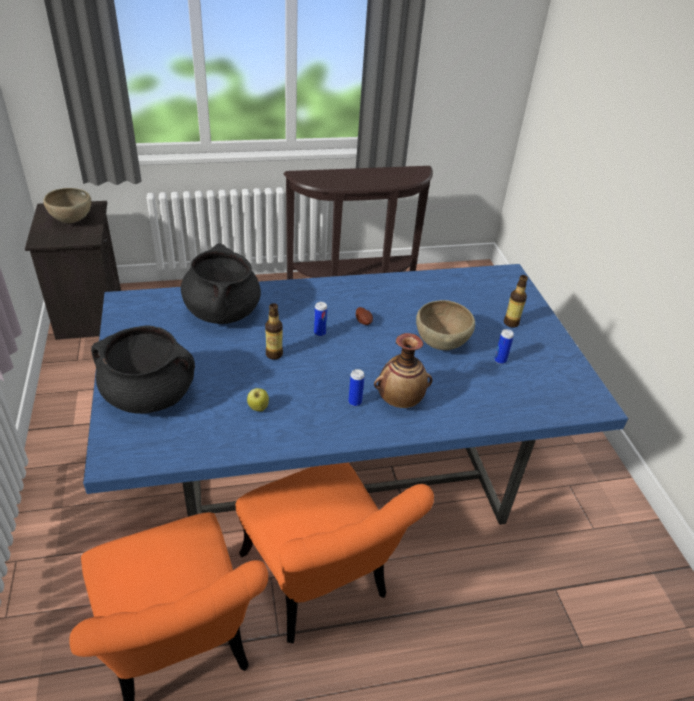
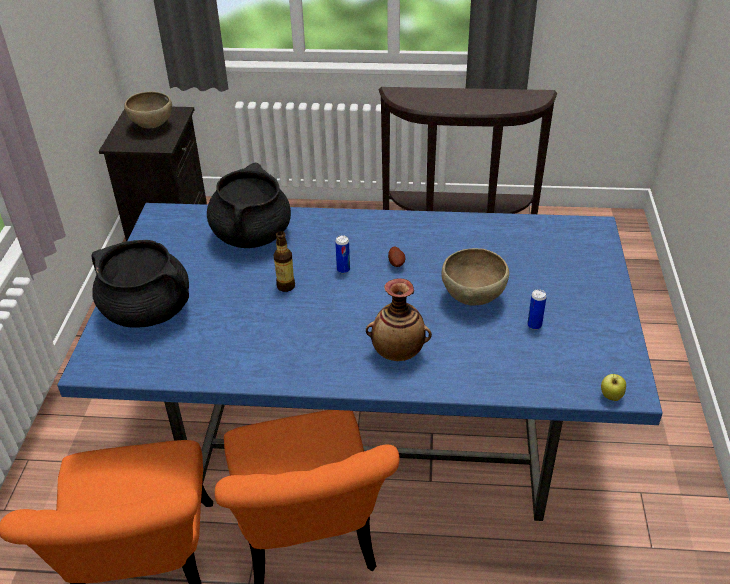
camera: 20 degrees right, 0 degrees up
(258, 408) = (246, 339): apple -> apple (611, 397)
(355, 402) = (348, 347): can -> none
(511, 323) = (568, 284): bottle -> none

